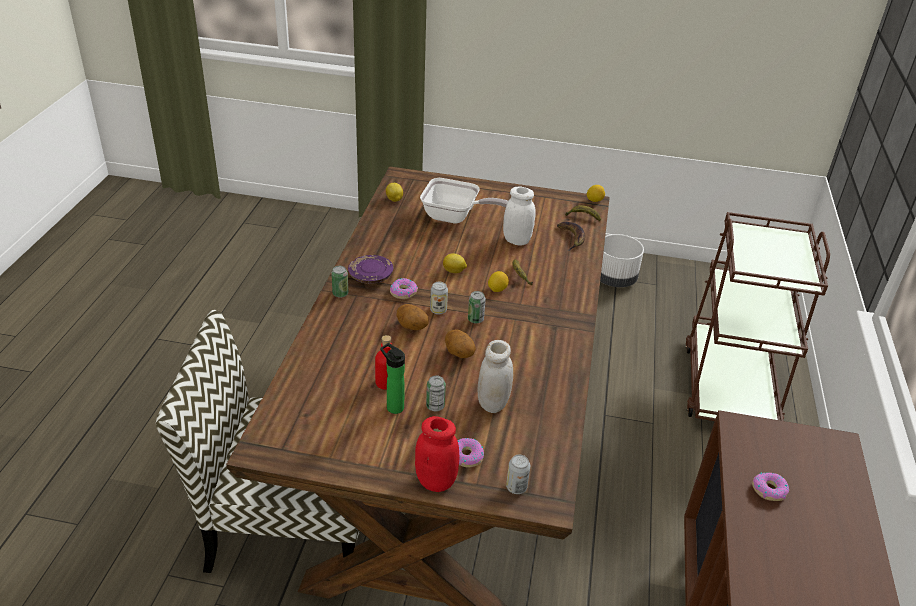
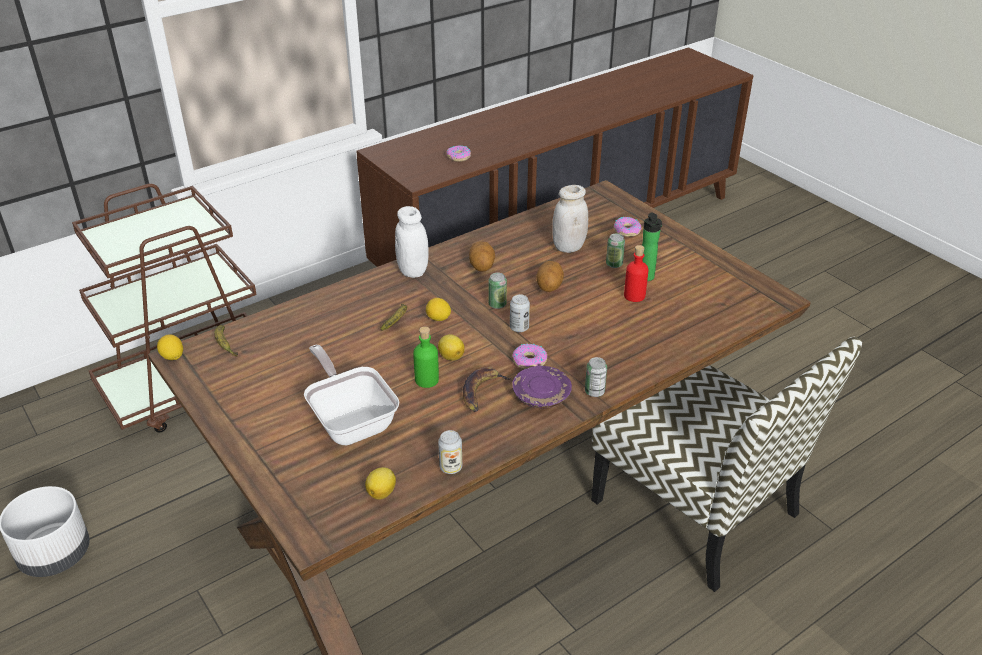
camera: 135 degrees left, 0 degrees up
(411, 327) = (562, 325): potato -> potato (482, 266)
(436, 481) = (663, 229): red jar -> none
(448, 252) = (427, 380): none -> green bottle
(516, 487) = (614, 205): can -> can (450, 467)
(517, 240) = (337, 356): white jar -> white jar (413, 271)
(571, 238) = (282, 330): banana -> banana (481, 391)

